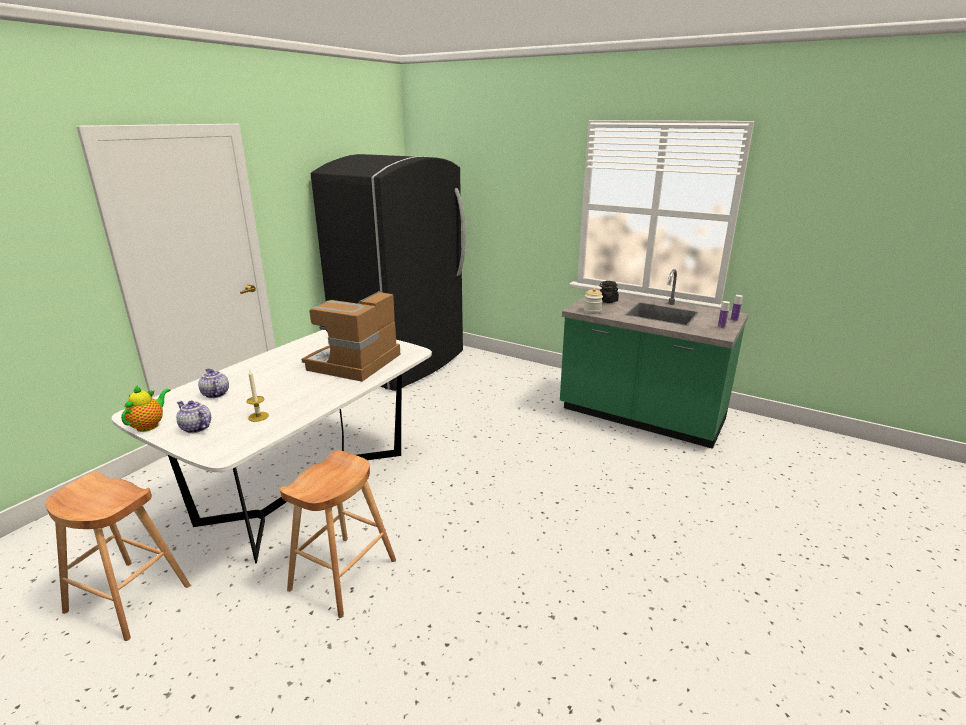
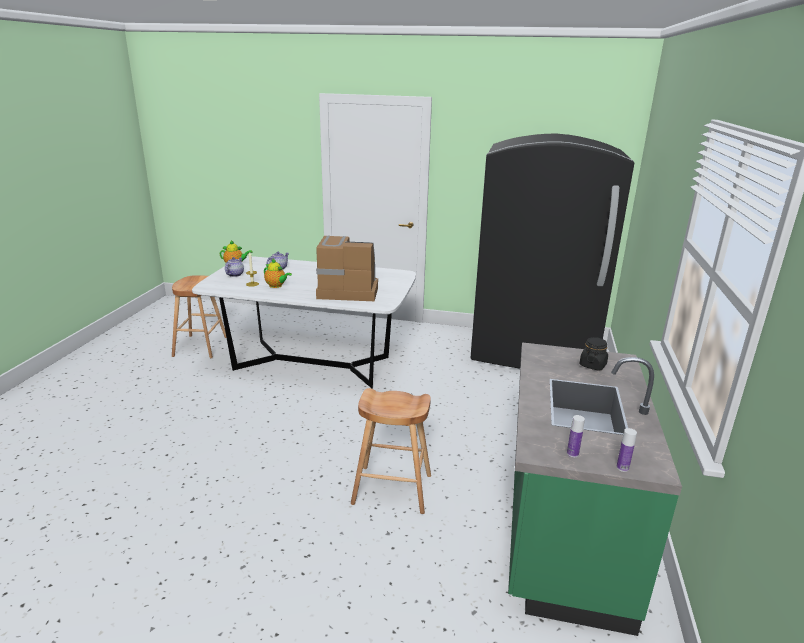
camera: 70 degrees right, 0 degrees up
(288, 400) = (276, 286): none -> teapot
(343, 574) = (227, 401): brown stool -> brown stool (392, 489)
(592, 311) = (539, 358): jar -> none

